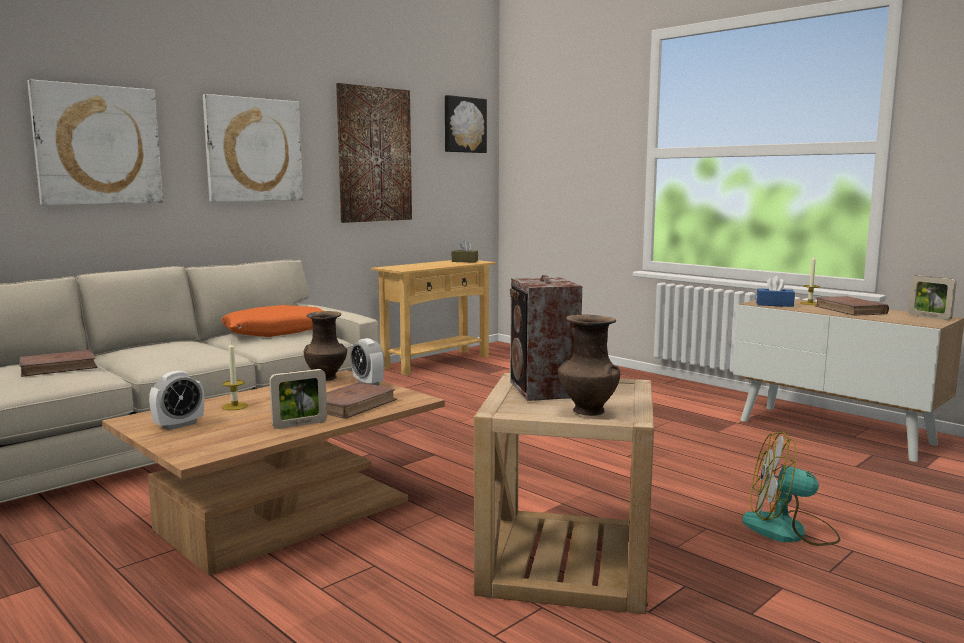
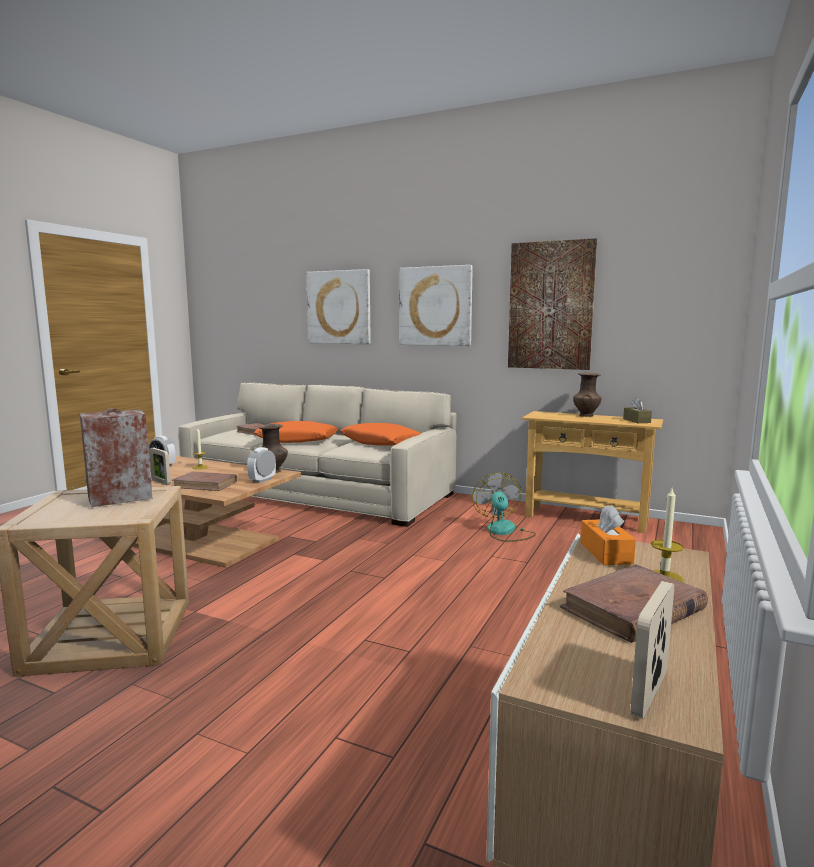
camera: 70 degrees right, 0 degrees up
(178, 356) = (297, 440): none -> orange pillow
(464, 125) = (682, 266): picture -> none
(587, 411) = (50, 511): brown vase -> brown vase (586, 415)
(774, 304) = (606, 553): blue tissue box -> orange tissue box
(789, 530) = (163, 757): fan -> fan (504, 532)

